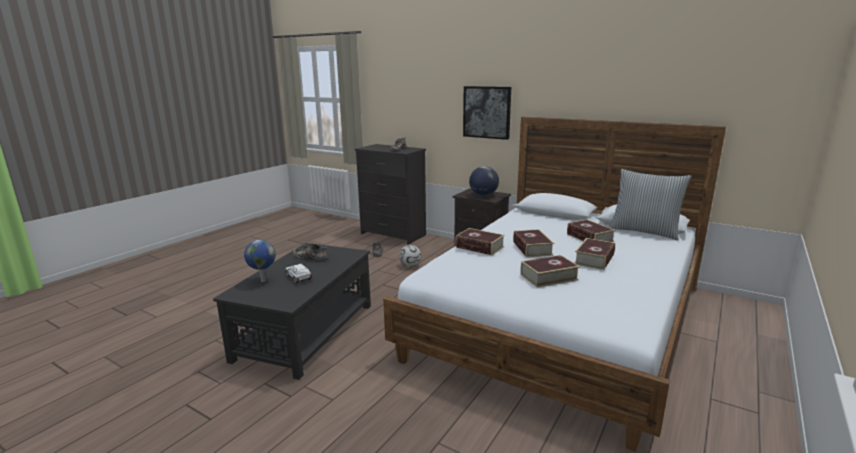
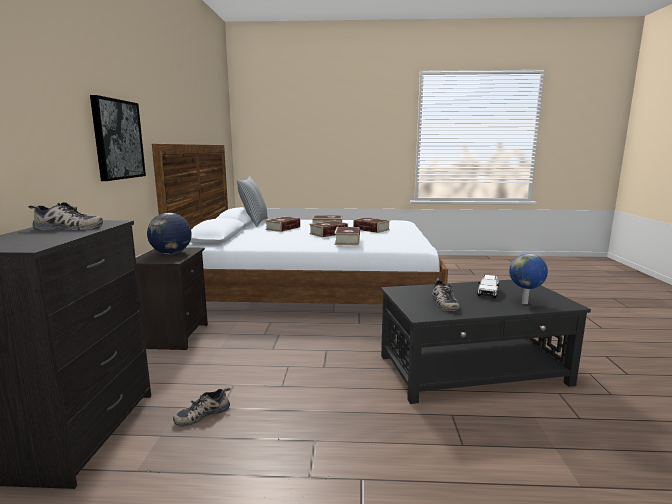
camera: 120 degrees left, 5 degrees down
(410, 266) = (249, 367): football -> none

